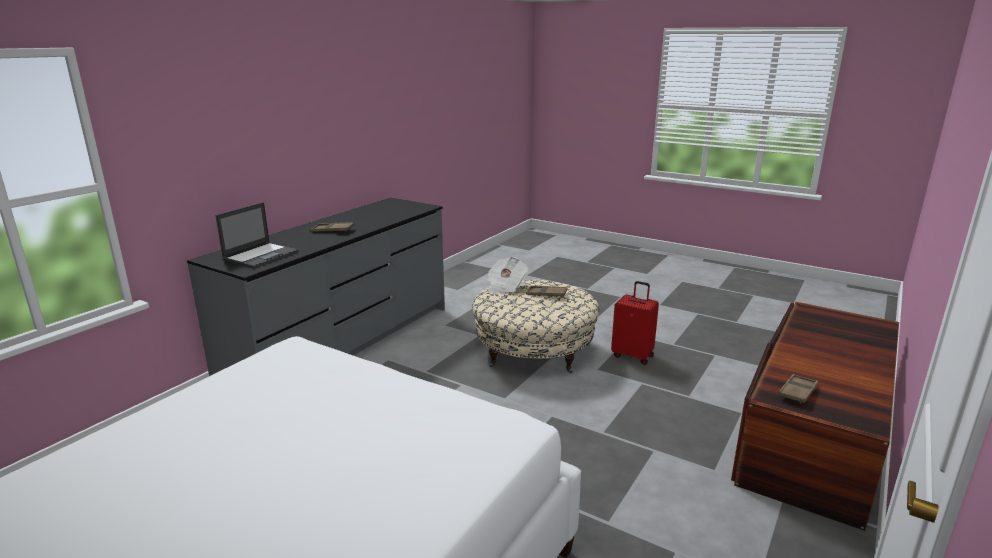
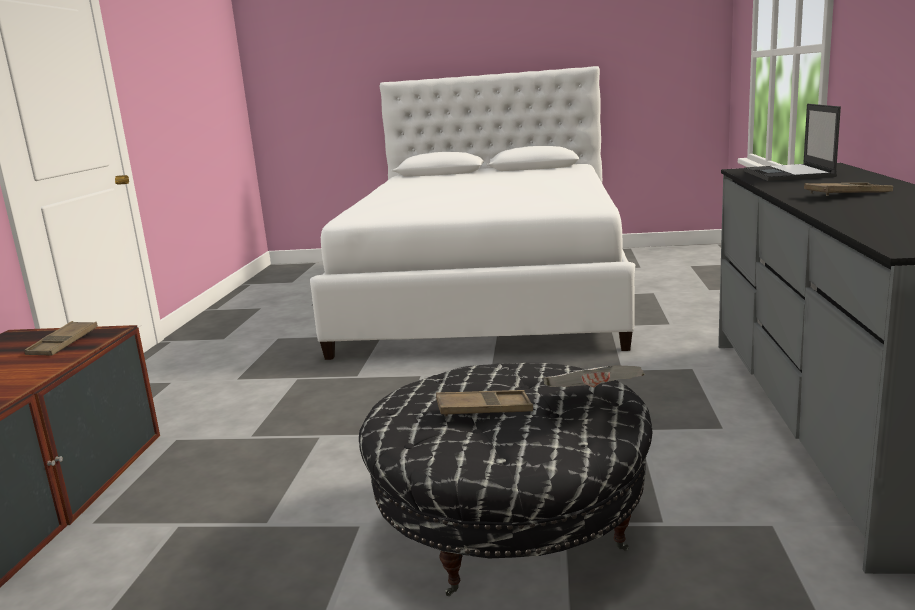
camera: 155 degrees right, 5 degrees down
(534, 351) = (509, 524): beige ottoman -> black ottoman
(633, 355) = (288, 587): red suitcase -> none

